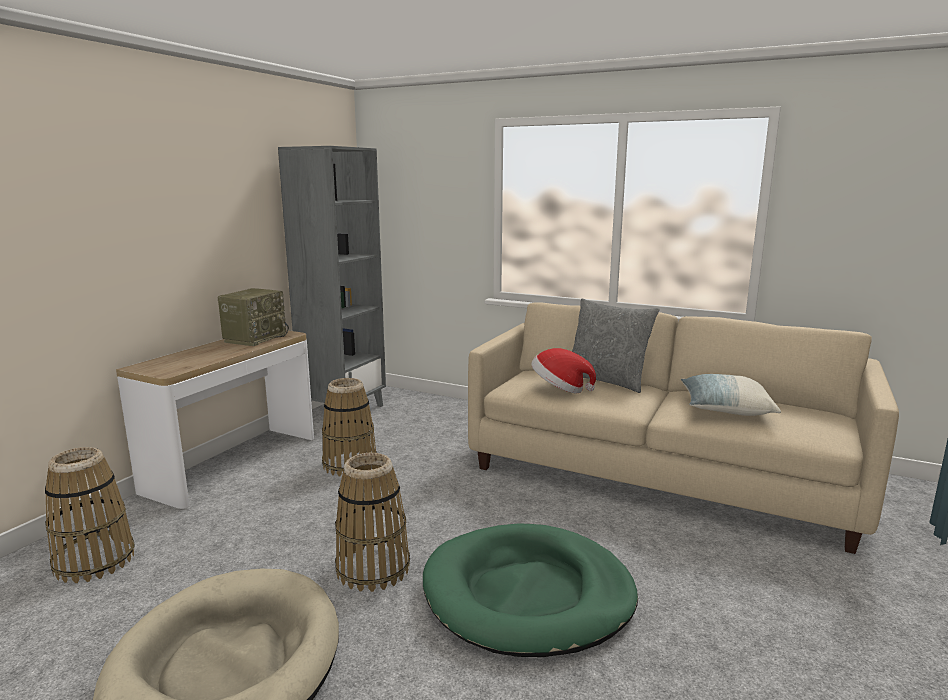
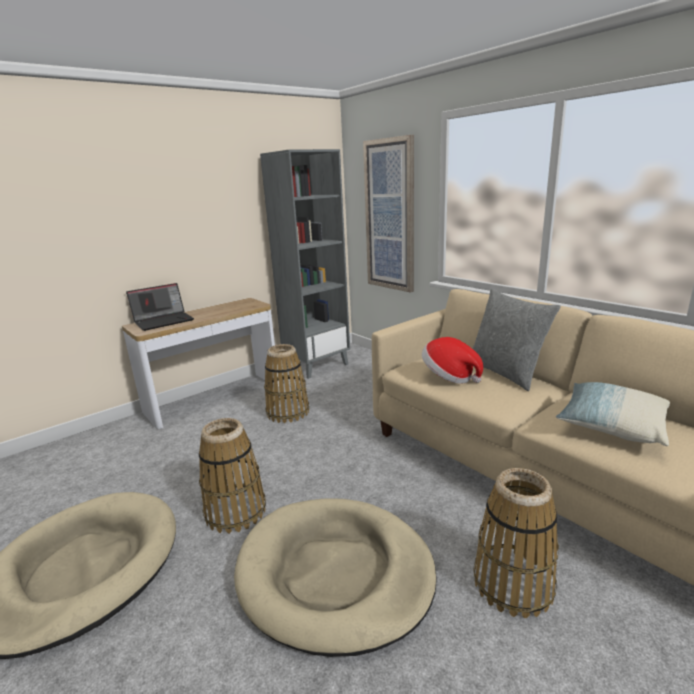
camera: 25 degrees right, 5 degrees up
(95, 561) = (83, 459): basket -> basket (513, 584)
(178, 359) = (164, 321): none -> laptop
(255, 338) = (232, 306): radio -> none
(427, 227) = (390, 216): none -> picture
(528, 594) = (335, 574): green dog bed -> beige dog bed

